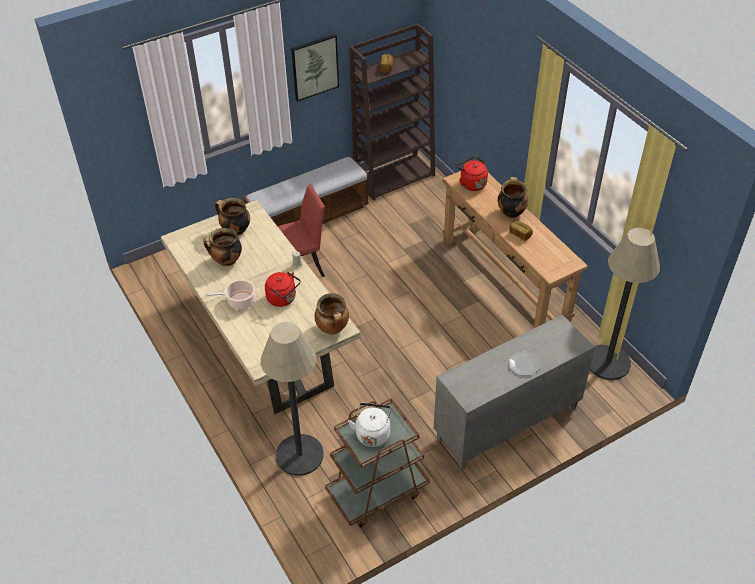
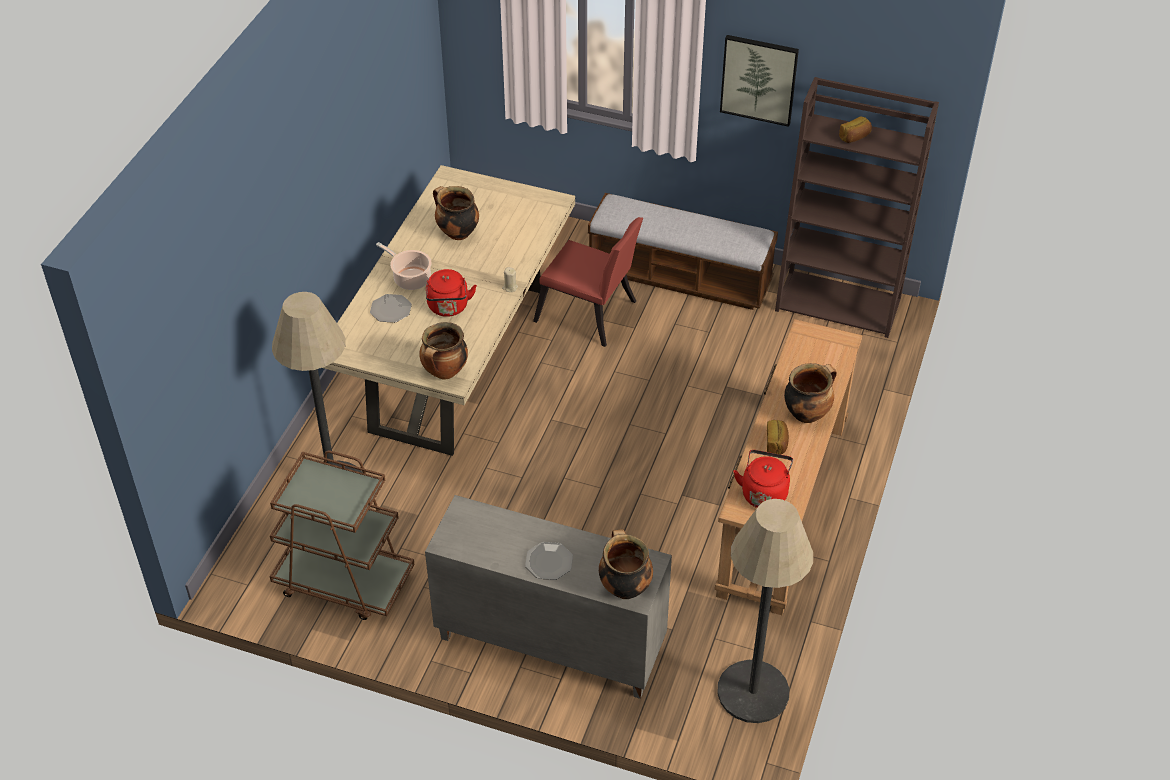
camera: 50 degrees right, 0 degrees up
(235, 230) = (509, 210): cooking pot -> cooking pot (624, 587)
(255, 324) = (390, 309): none -> plate
(372, 433) = (325, 490): white kettle -> none
(471, 183) = (815, 349): red kettle -> red kettle (764, 492)

